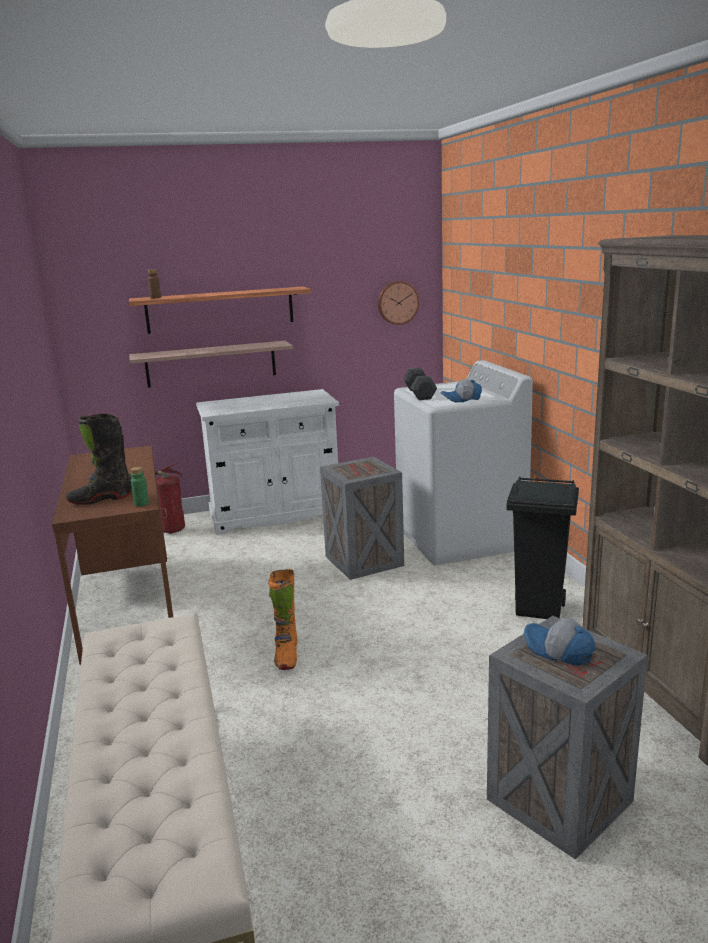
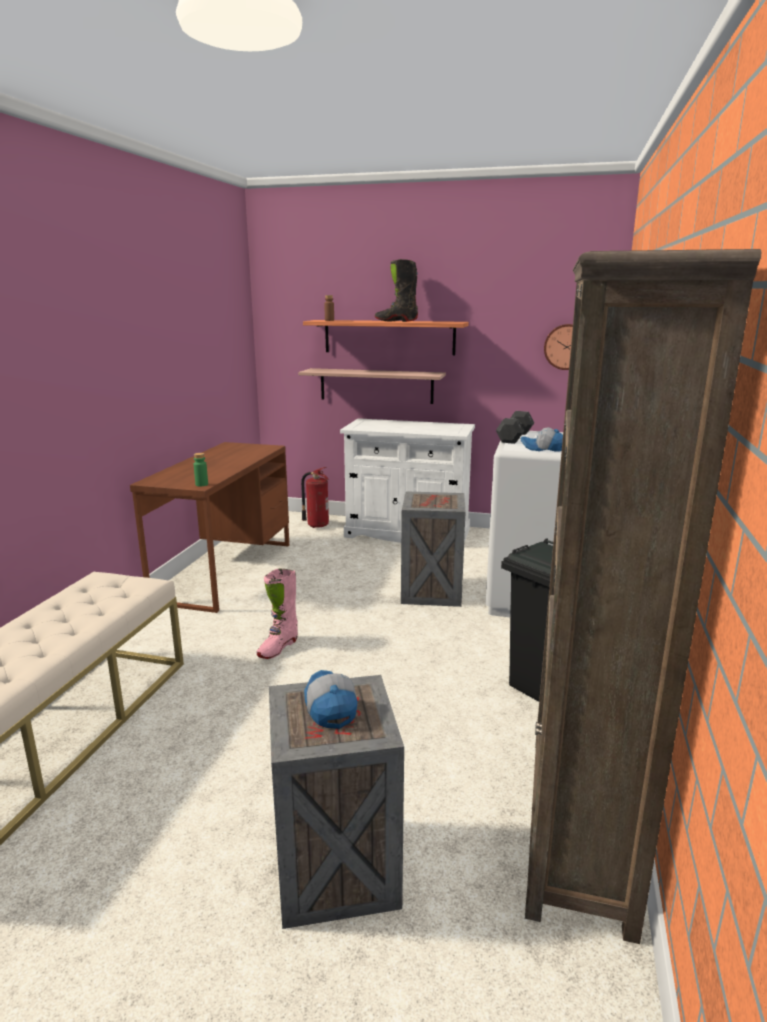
camera: 30 degrees right, 0 degrees up
(101, 499) = (185, 475): black boot -> black boot (396, 321)
(286, 656) = (278, 648): orange boot -> pink boot

